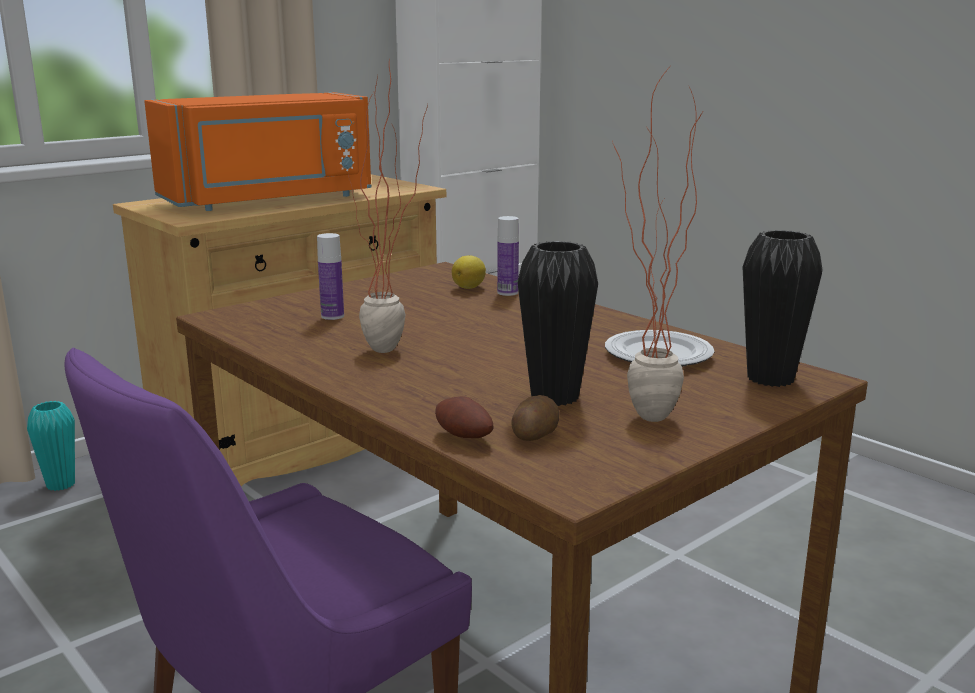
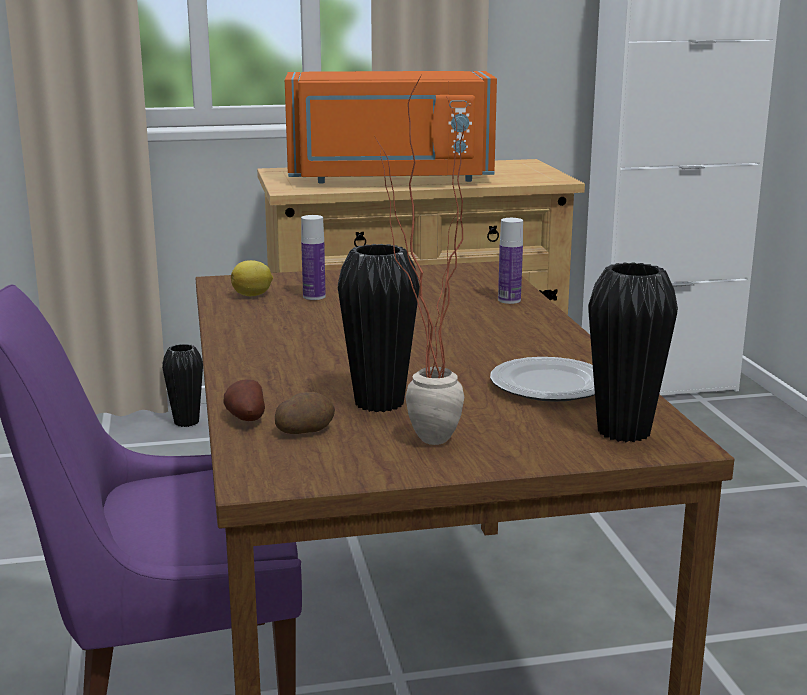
camera: 30 degrees right, 0 degrees up
(61, 484) = (186, 422): turquoise vase -> black vase
(394, 353) = (311, 337): potted plant -> none
(469, 287) = (481, 289): lemon -> lemon (253, 295)

